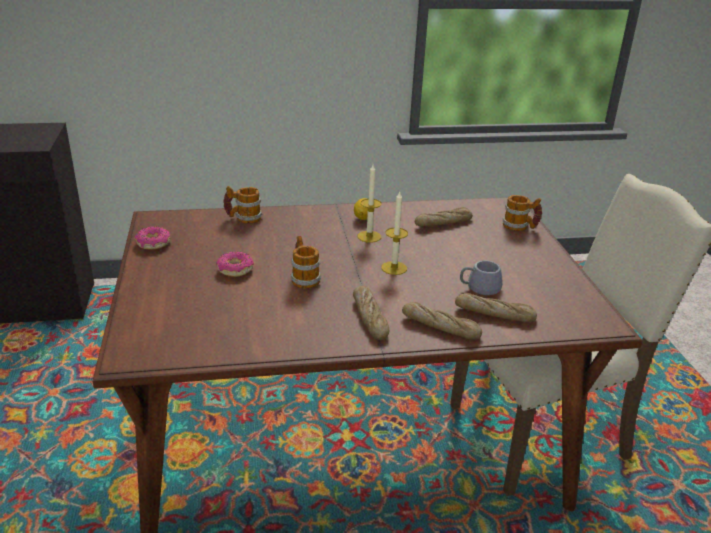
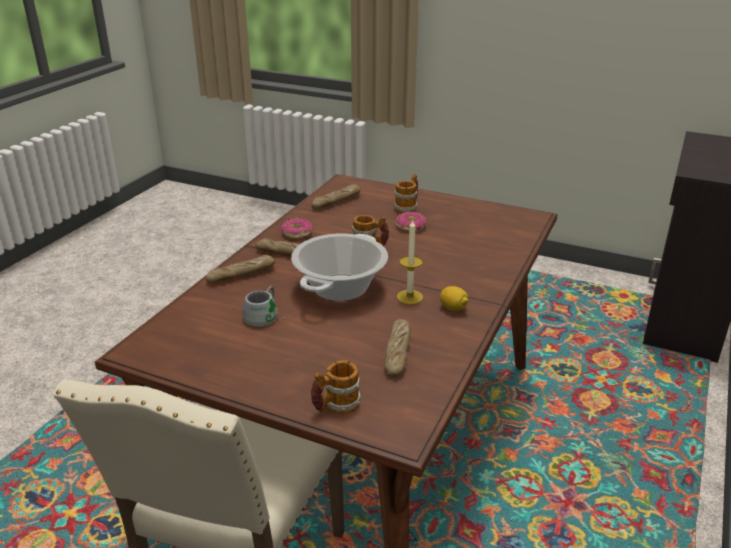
camera: 125 degrees right, 0 degrees up
(153, 244) = (482, 208): donut -> donut (297, 233)
(243, 218) = (503, 250): mug -> mug (408, 207)
(394, 268) = (341, 288): candle -> cooking pot
(494, 314) = (222, 304): bread -> bread (336, 201)

